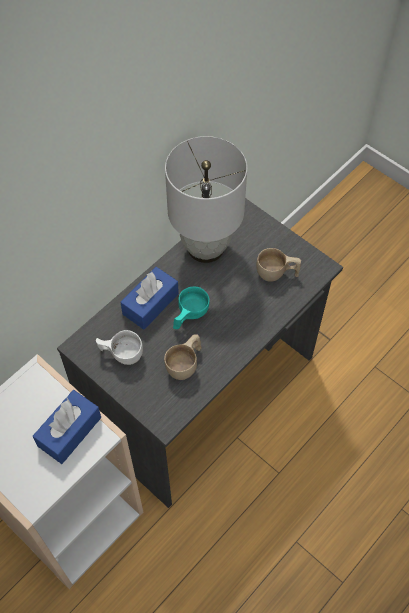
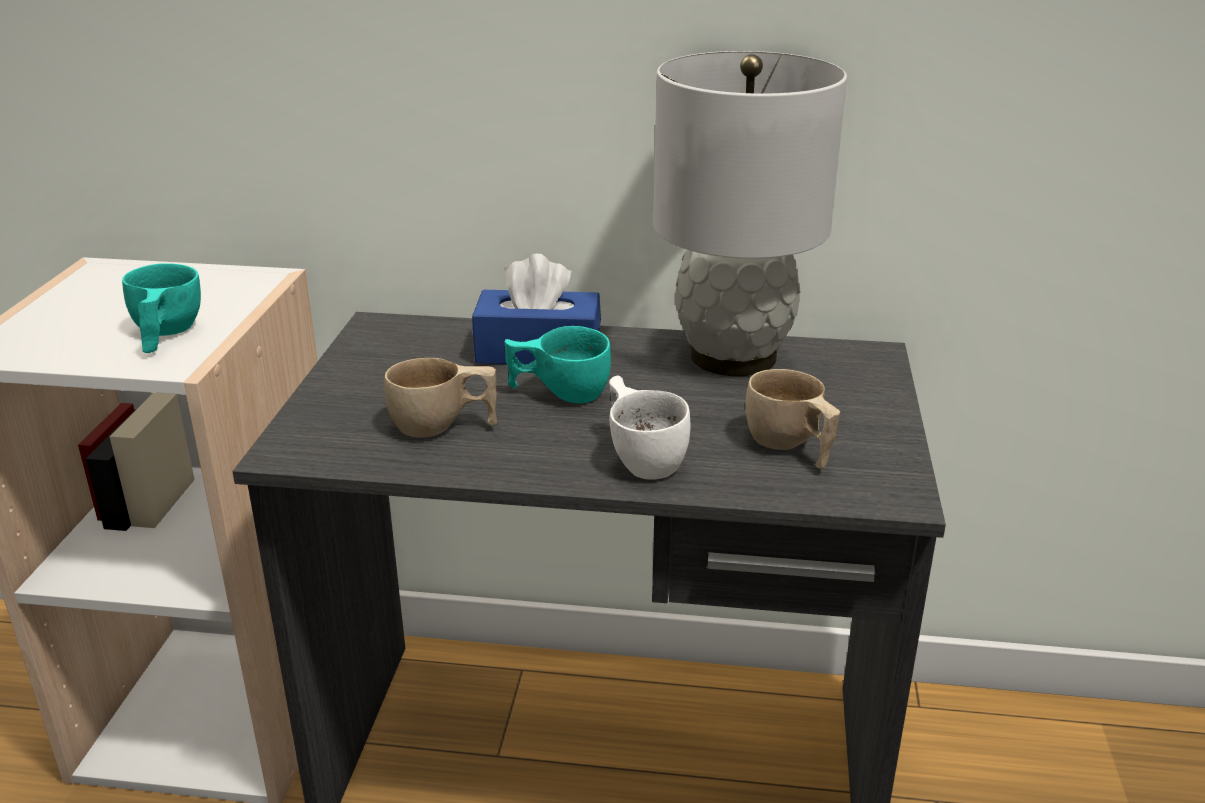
camera: 55 degrees right, 30 degrees down
(69, 431) = (164, 335): blue tissue box -> turquoise cup
(121, 354) = (400, 361): white cup -> white cup (643, 456)

